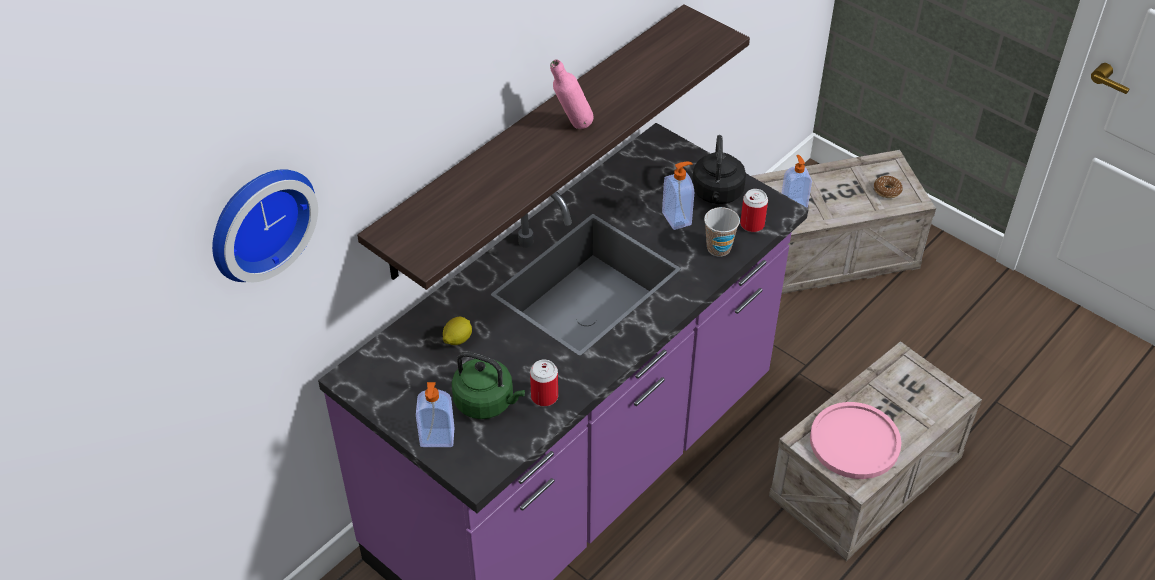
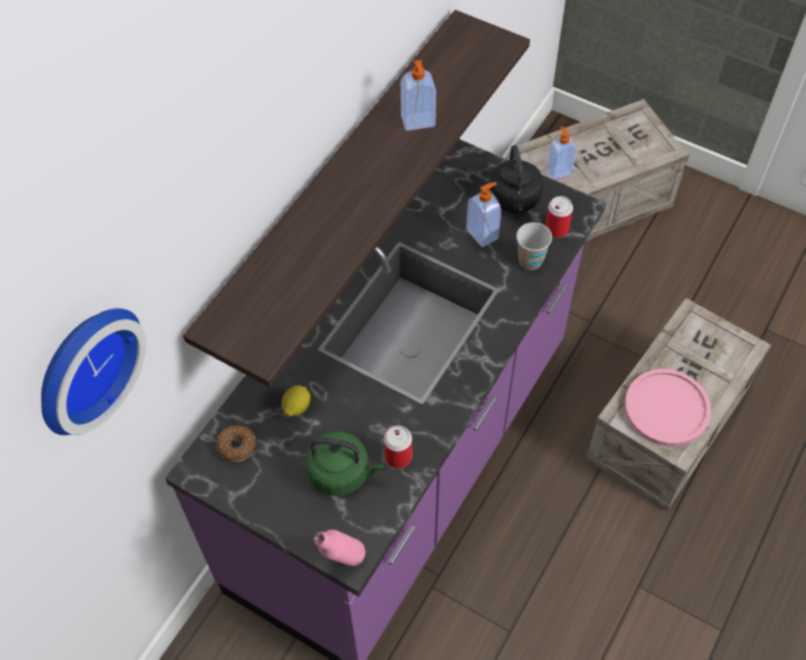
camera: 10 degrees left, 10 degrees up
(437, 439) = (302, 524): soap dispenser -> soap dispenser (418, 122)
(572, 127) = (376, 172): pink bottle -> pink bottle (343, 563)
(887, 190) = (641, 143): donut -> donut (237, 446)

